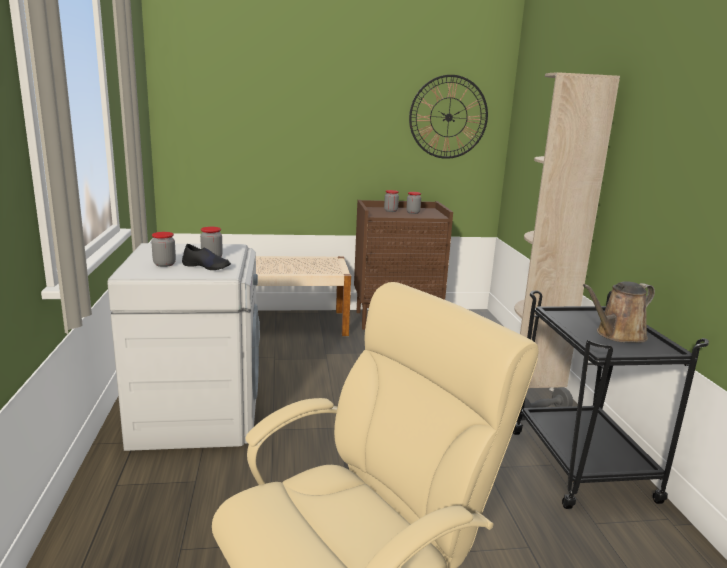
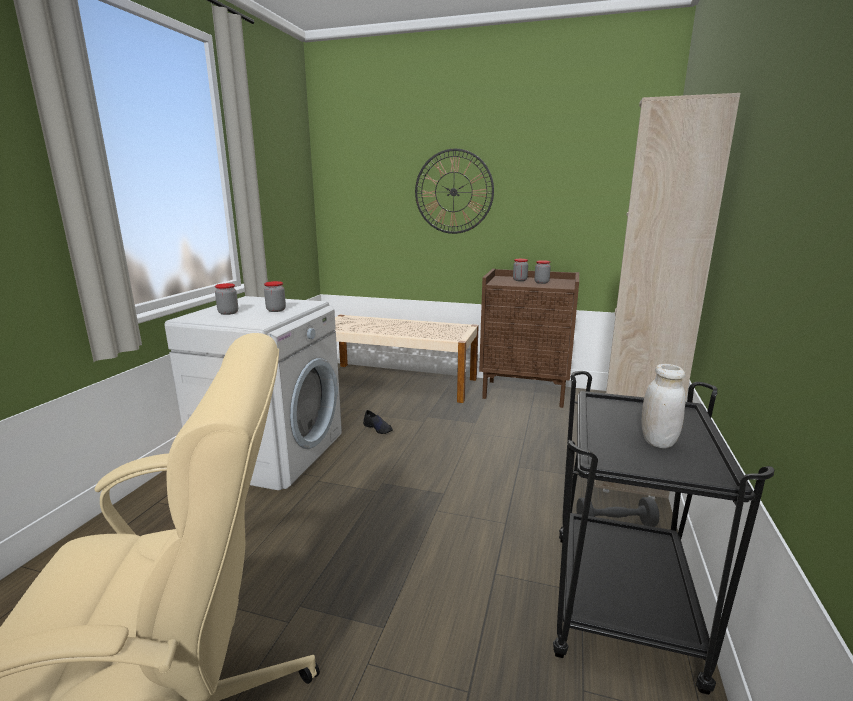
camera: 25 degrees right, 0 degrees up
(207, 266) = (257, 317): black shoe -> black shoe (378, 428)
(448, 117) = (592, 180): wall clock -> wall clock (453, 192)
(617, 335) = (658, 441): brown watering can -> white jar

